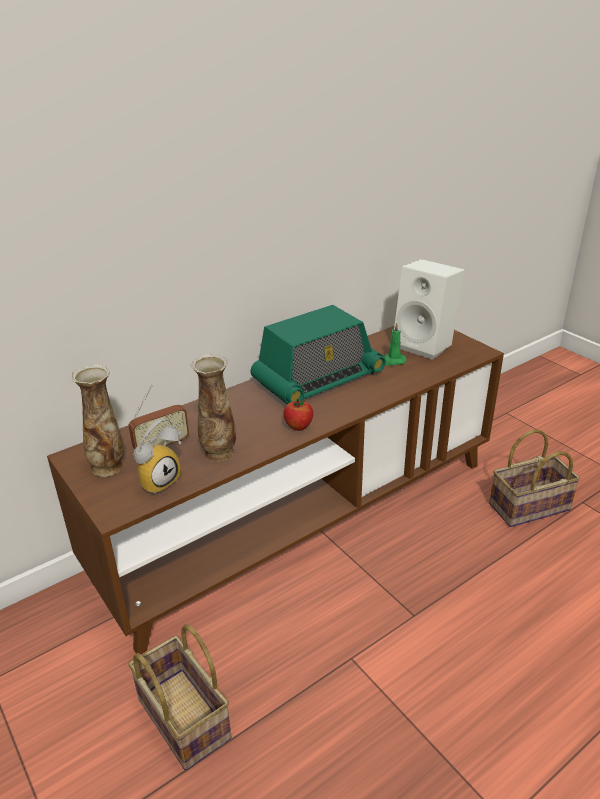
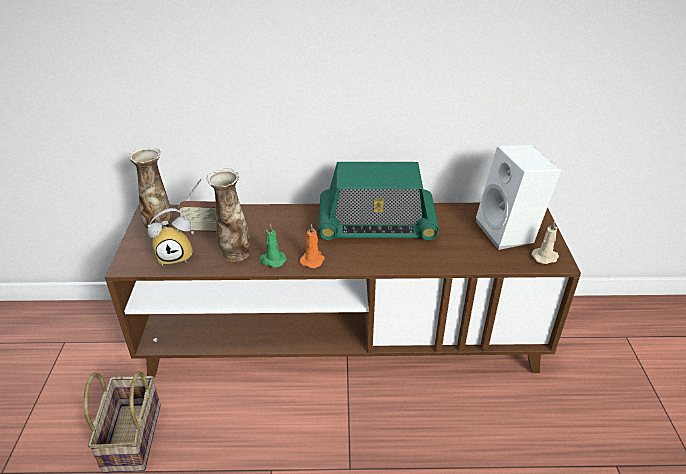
camera: 35 degrees right, 5 degrees up
(298, 427) = (313, 260): apple -> orange candle
(392, 361) = (459, 236): green candle -> green candle (272, 260)
(469, 351) = (545, 257): none -> beige candle
(528, 508) = (549, 439): basket -> none

